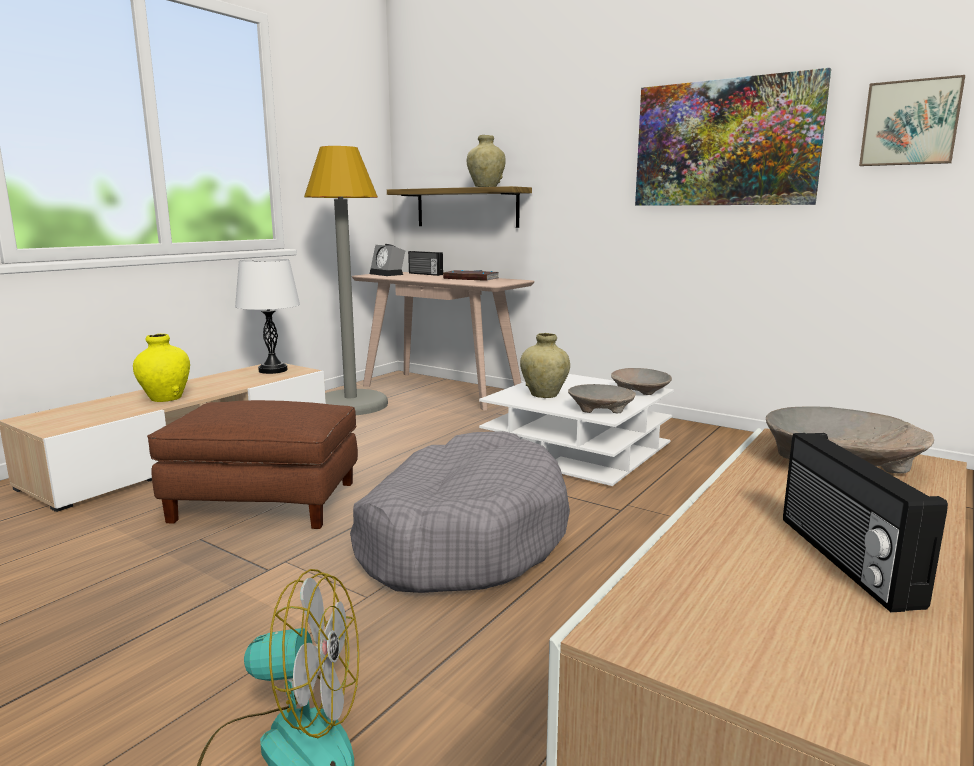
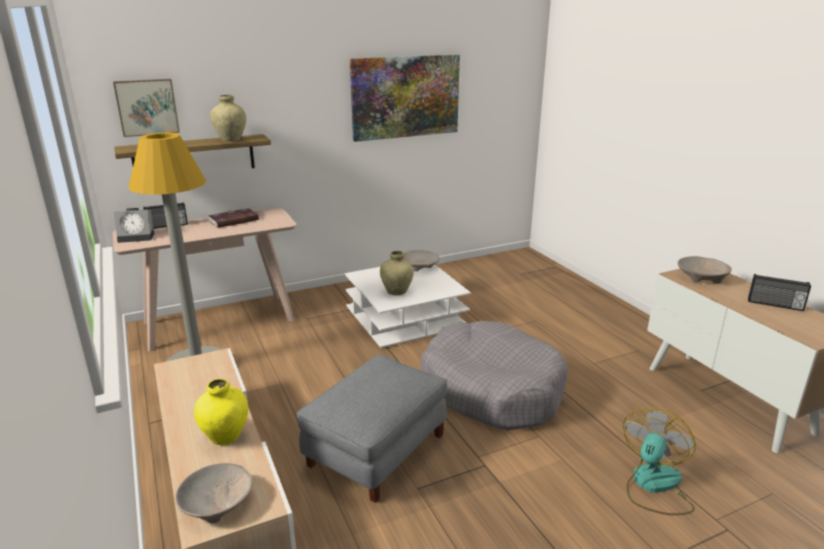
camera: 60 degrees left, 10 degrees up
(266, 501) = (376, 449): brown ottoman -> grey ottoman
(273, 370) = (193, 370): white table lamp -> none
(600, 408) = (440, 286): beige bowl -> beige bowl (216, 502)
(910, 123) = (492, 86): picture -> picture (147, 107)

